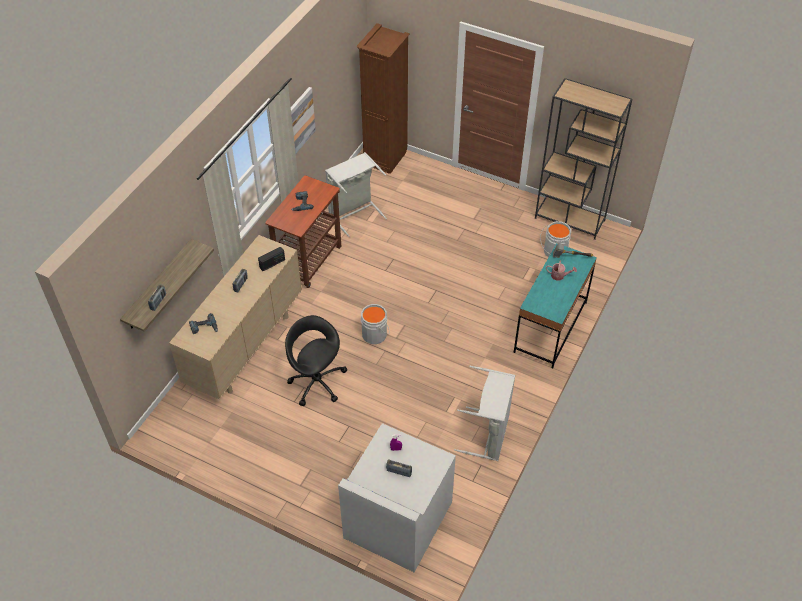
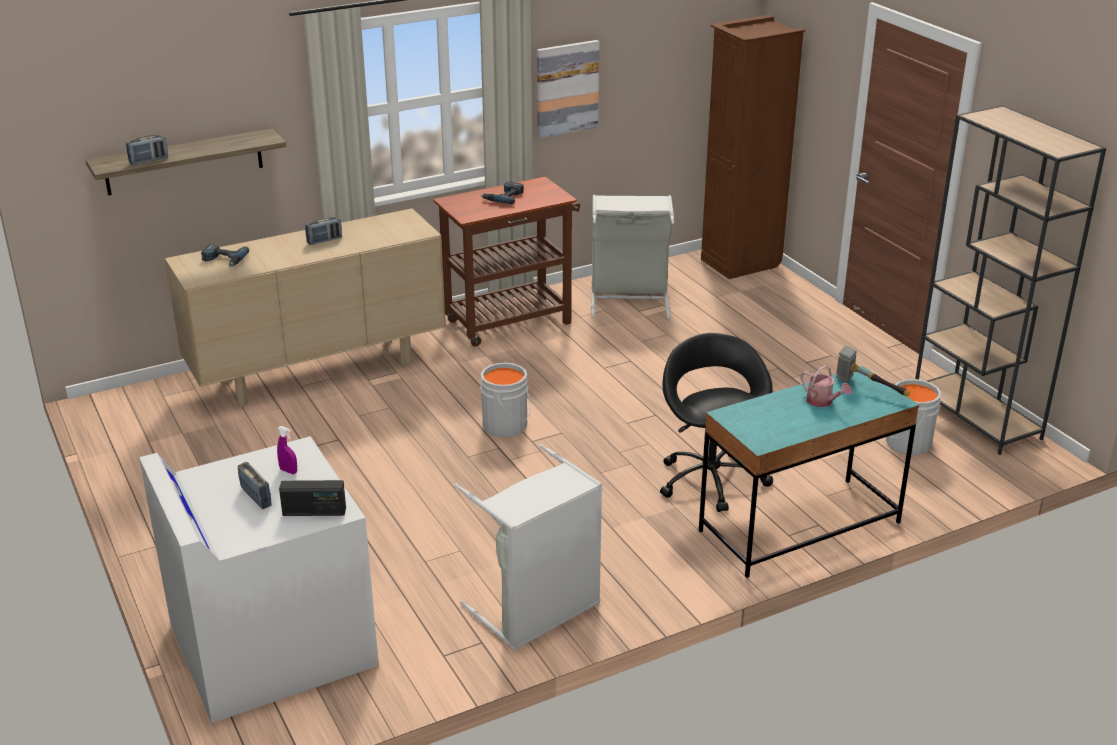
camera: 35 degrees right, 20 degrees down
(272, 263) = (391, 236): radio -> radio (314, 512)
(316, 382) = (361, 441): black office chair -> black office chair (710, 480)

